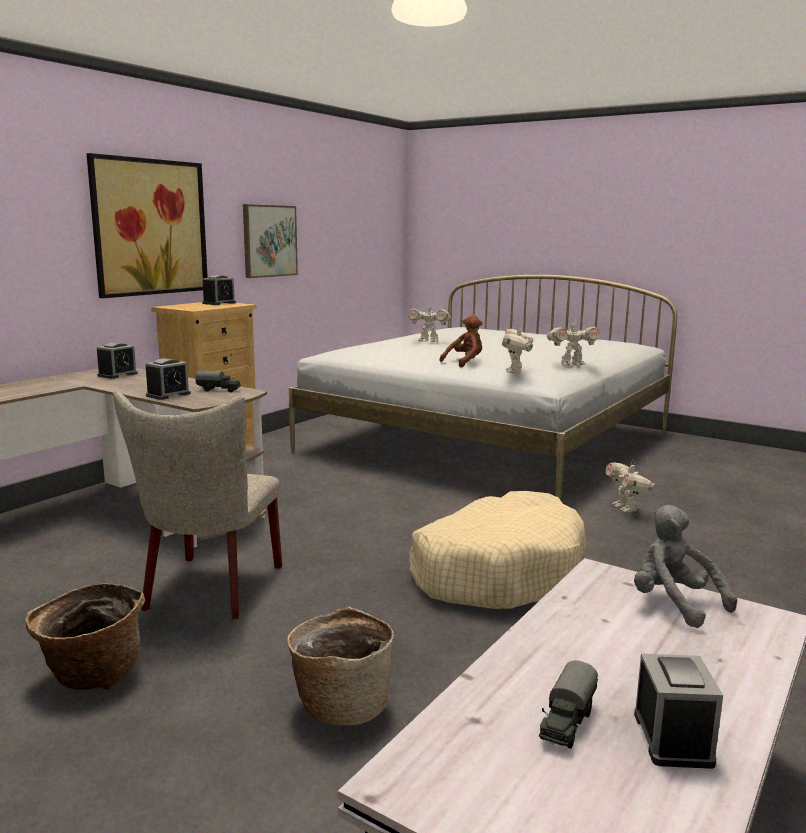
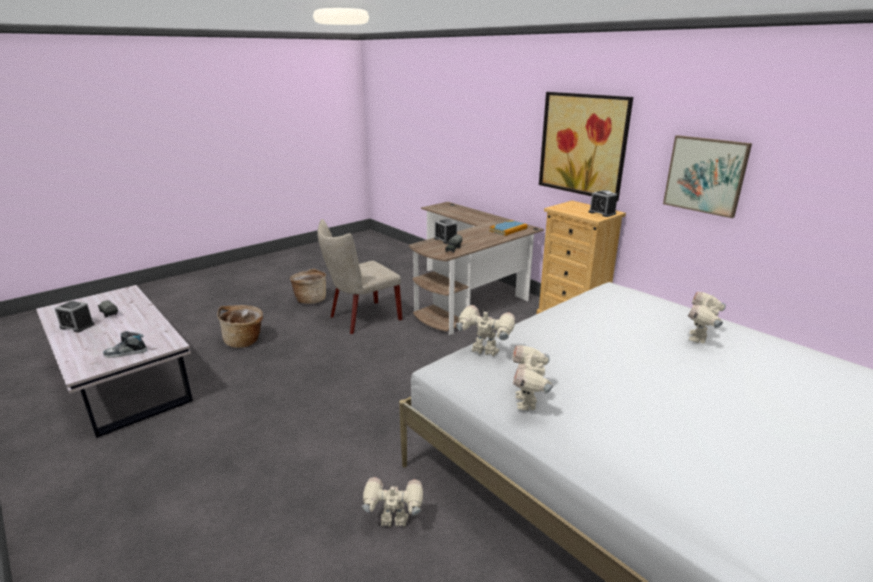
camera: 105 degrees right, 10 degrees up
(117, 375) = (508, 229): alarm clock -> book
(209, 591) = (361, 319): beige chair -> beige chair turned 60 degrees counterclockwise
(465, 363) = (547, 337): brown plush toy -> none
(497, 571) = (320, 404): beige dog bed -> none
(674, 604) = (126, 353): grey plush toy -> shoe

